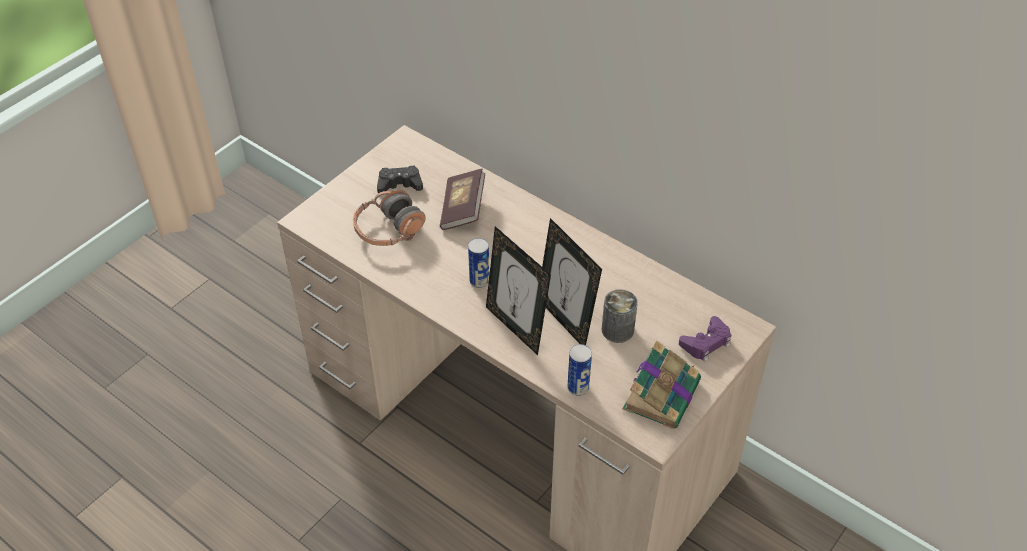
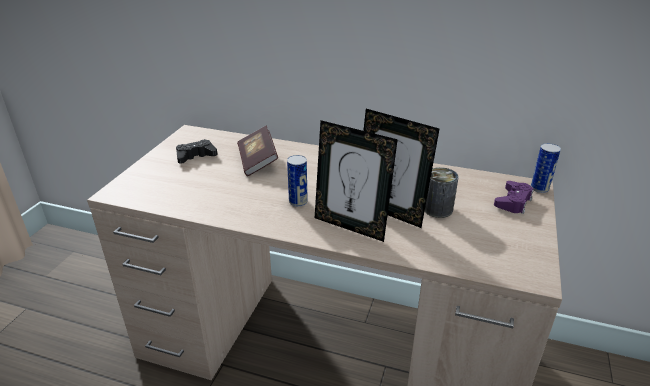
camera: 20 degrees left, 15 degrees down
(388, 230) = (198, 185): headphones -> none
(578, 388) = (437, 257): can -> can (539, 188)
(662, 393) = (511, 243): book -> none

